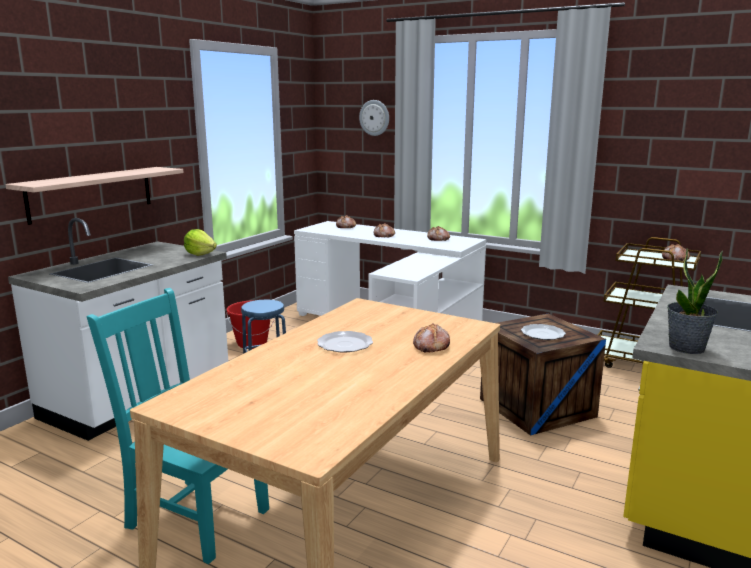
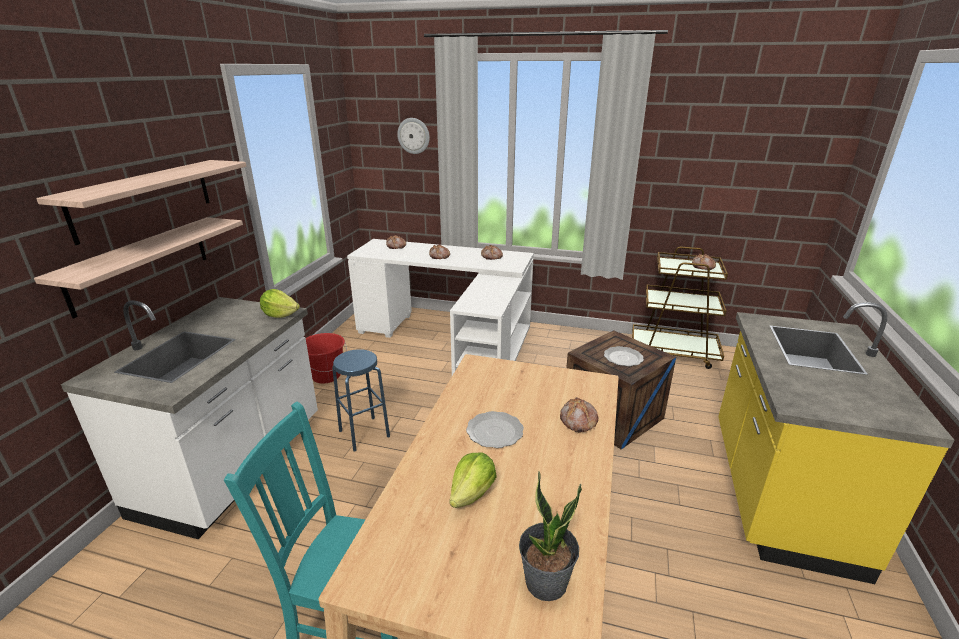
camera: 15 degrees left, 10 degrees up
(103, 139) = (144, 198): none -> shelf
(295, 375) = (472, 494): none -> lettuce
(686, 348) = (817, 405): potted plant -> potted plant (546, 583)

